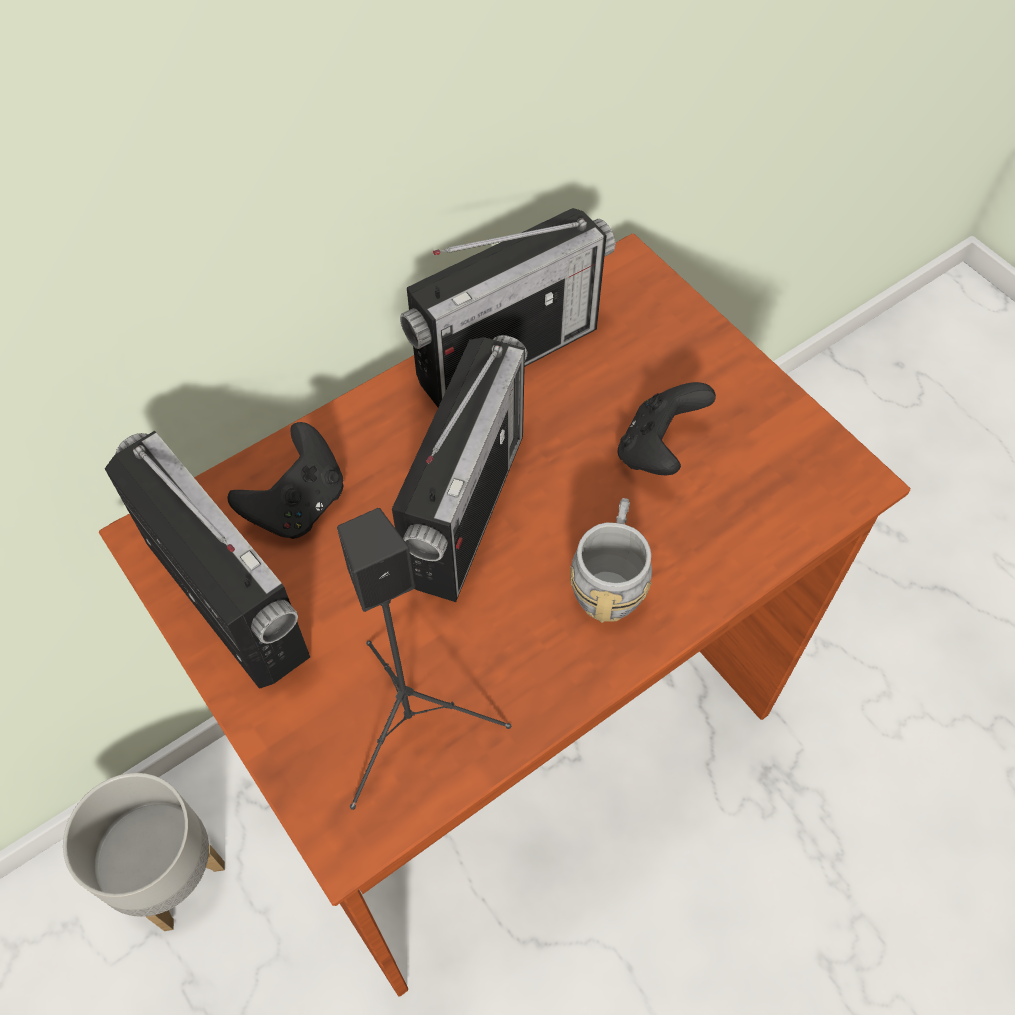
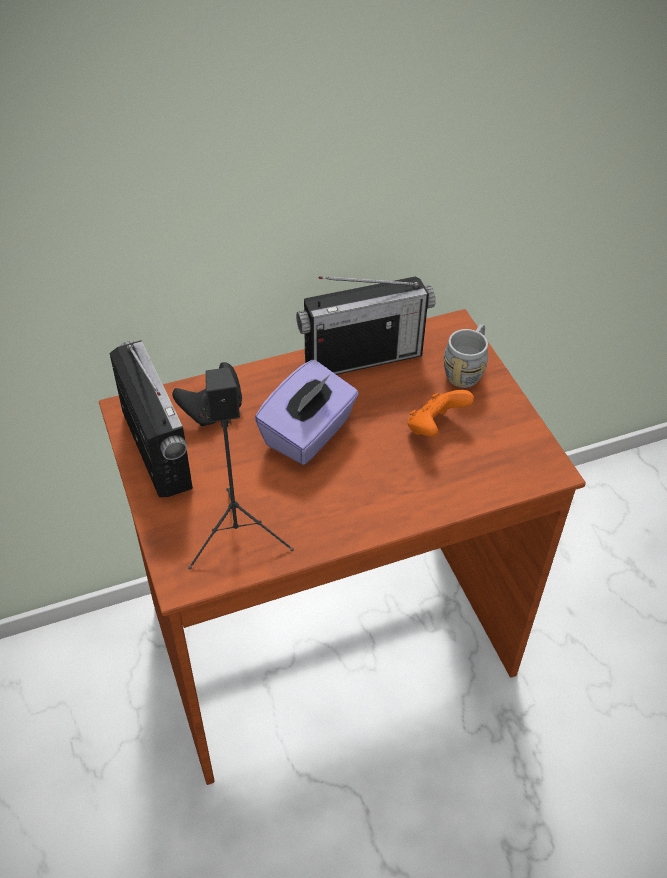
camera: 15 degrees right, 10 degrees down
(168, 872) = (84, 668): grey planter -> none
(466, 508) = (308, 434): radio -> purple tissue box
(610, 578) = (380, 488): grey mug -> grey mug (467, 370)
(658, 449) = (435, 427): black game controller -> orange game controller

